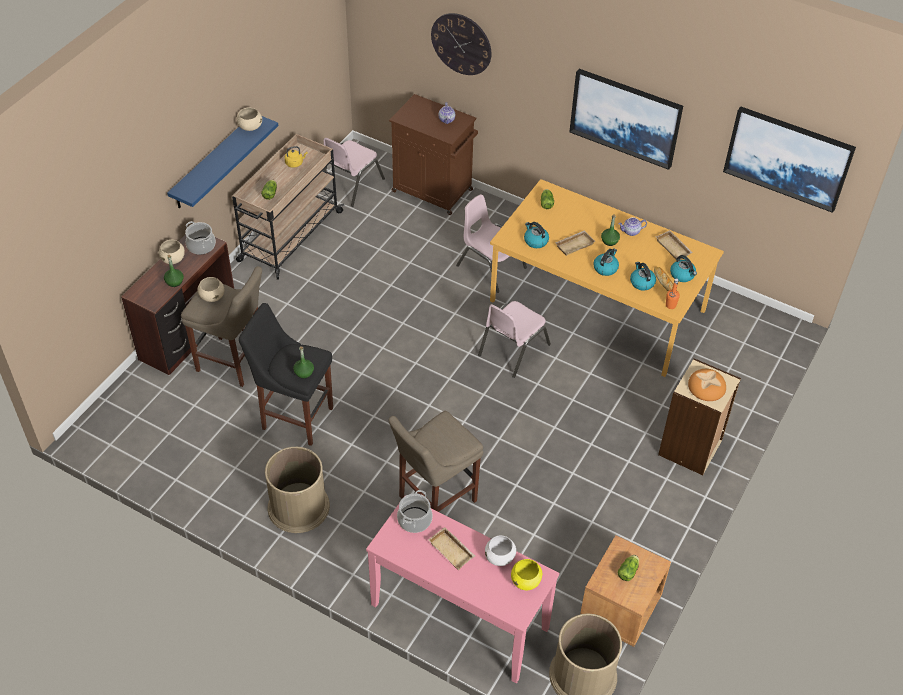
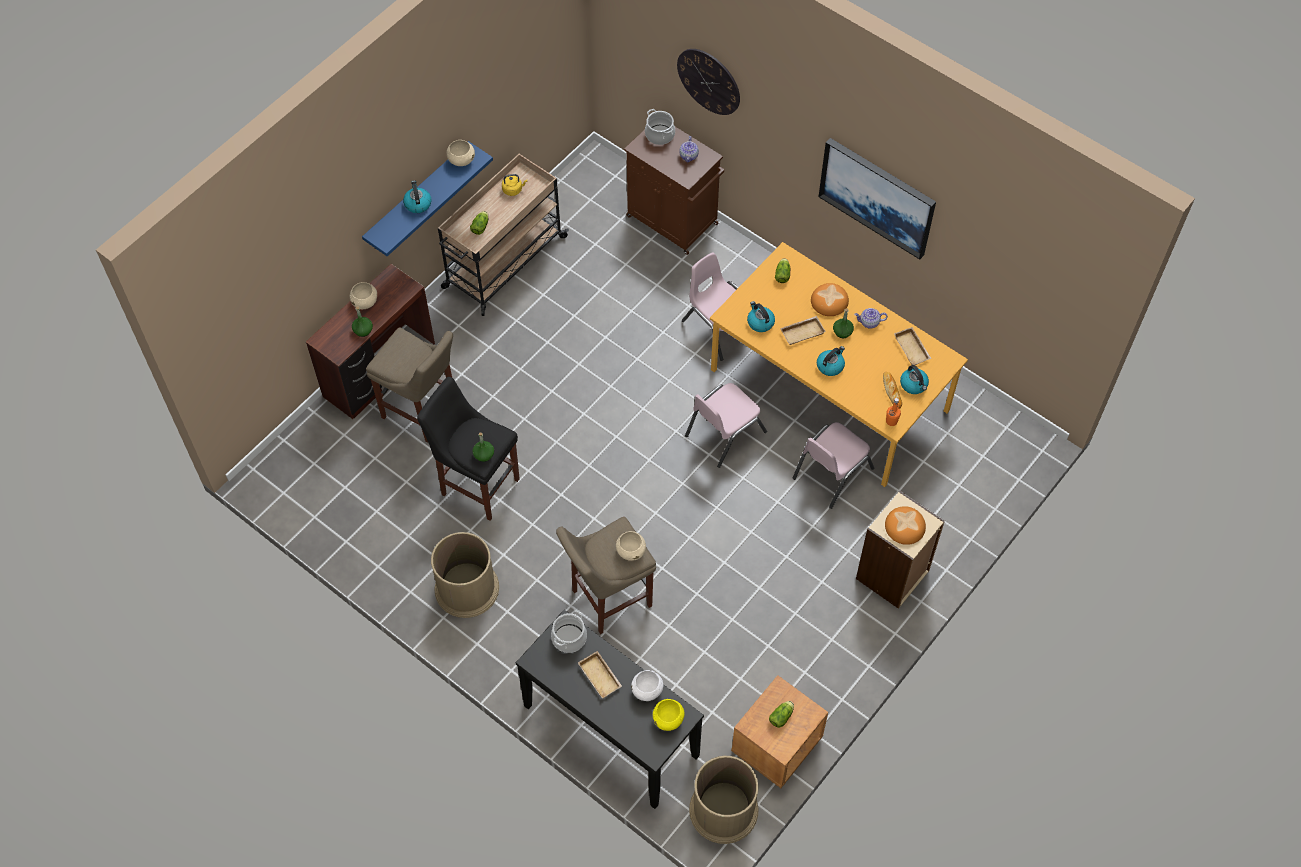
camera: 10 degrees right, 10 degrees up
(201, 246) = (396, 288): cooking pot -> cooking pot (659, 135)
(212, 296) = (401, 351): beige bowl -> beige bowl (631, 551)
(351, 185) = (582, 202): pink chair -> pink chair (831, 473)
(459, 617) = (610, 731): pink console table -> black console table
(592, 219) = (829, 301): none -> bread
(641, 282) = (866, 389): kettle -> kettle (417, 204)
(788, 157) = (1042, 278): picture -> none

